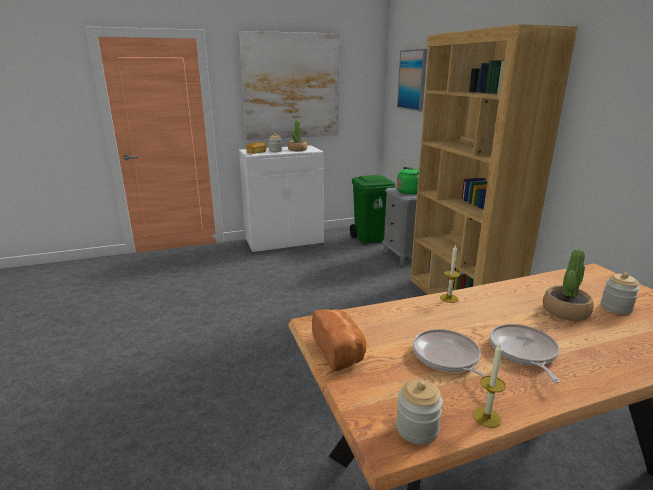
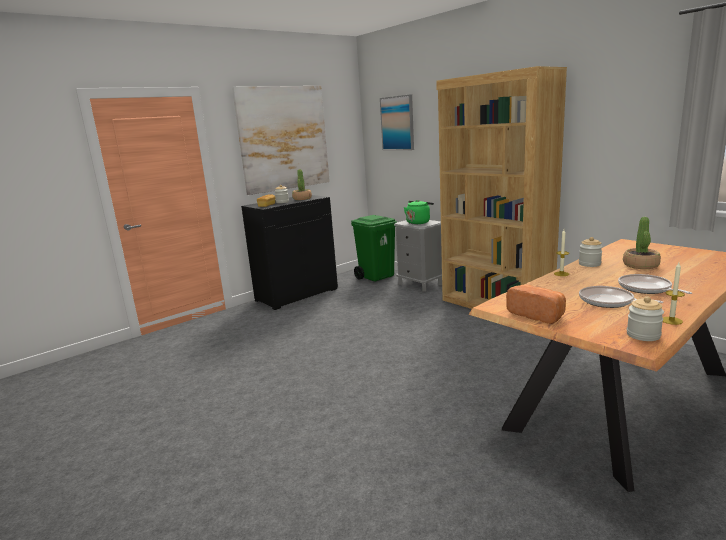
camera: 20 degrees left, 5 degrees down
(284, 241) = (297, 294): white cabinet -> black cabinet
(616, 307) = (665, 257): jar -> jar (589, 264)

